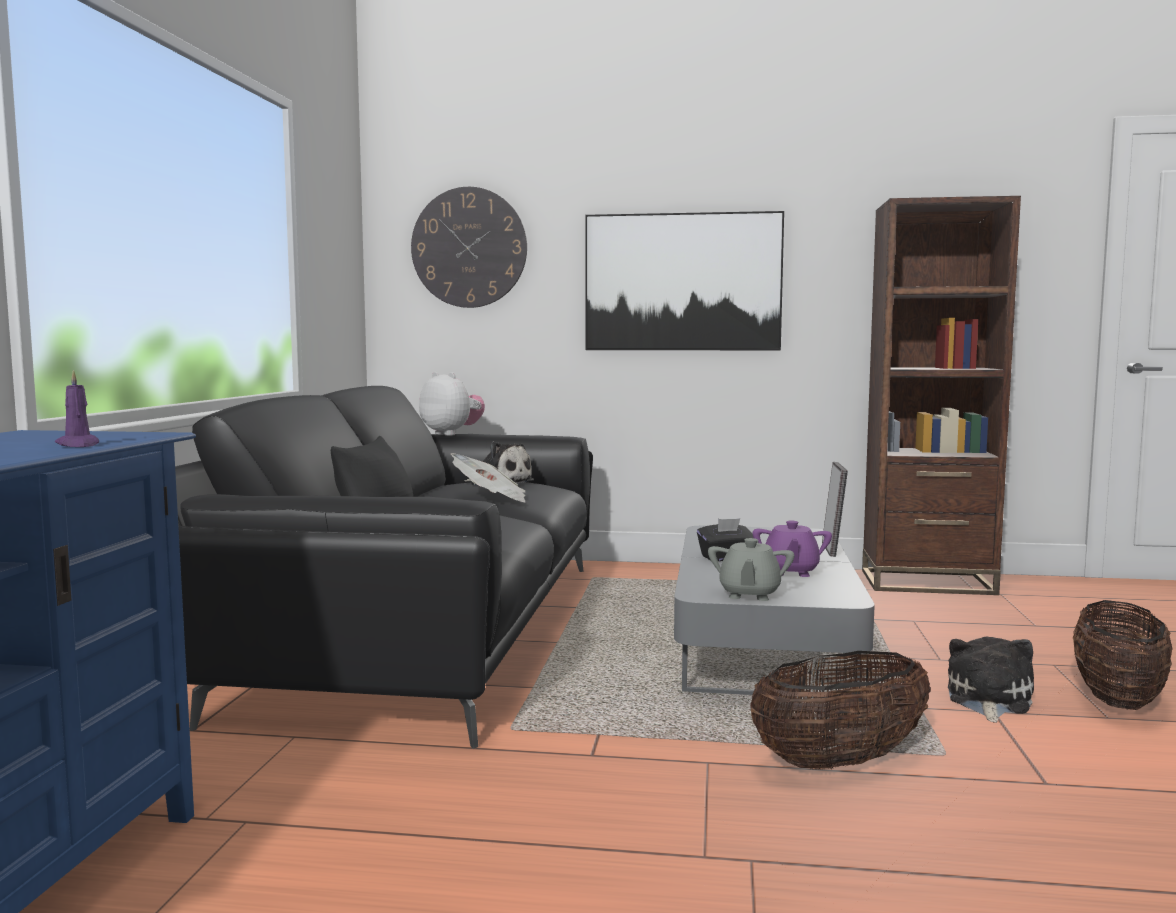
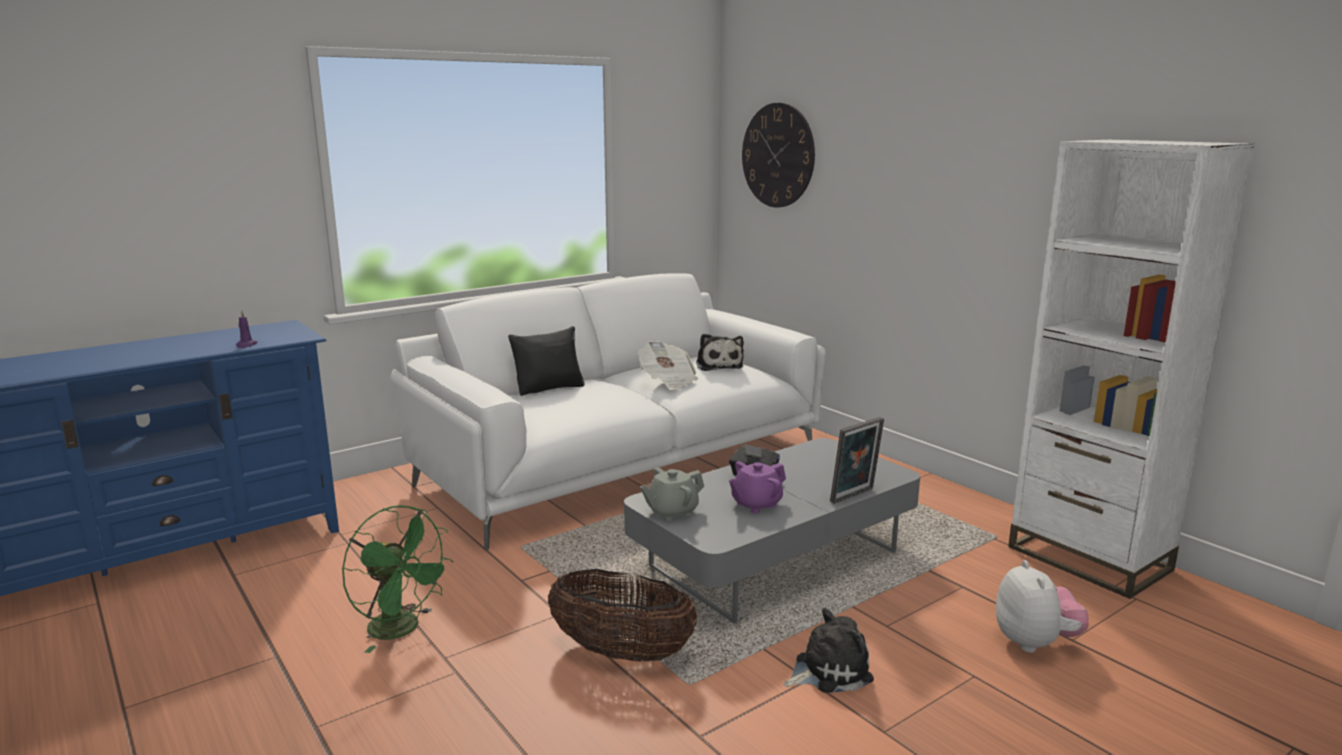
camera: 45 degrees right, 10 degrees up
(426, 629) = (620, 462): black sofa -> white sofa
(451, 434) = (731, 314): plush toy -> plush toy (1035, 643)
(585, 860) = (402, 630): none -> green fan
(682, 282) = (925, 201): picture -> none
(927, 582) = (1088, 558): brown bookcase -> white bookcase
(1117, 699) = (938, 726): basket -> none

